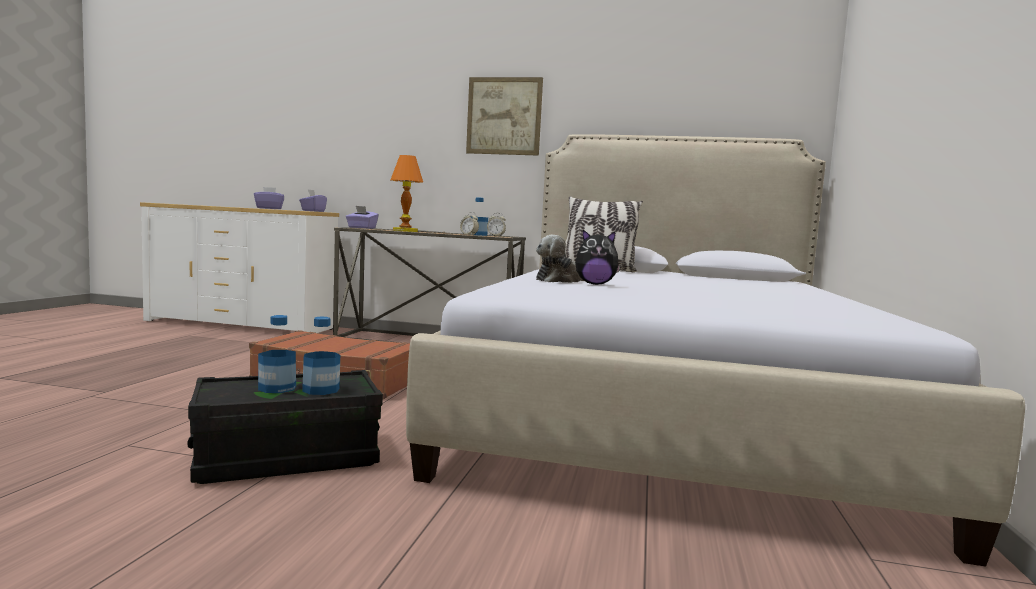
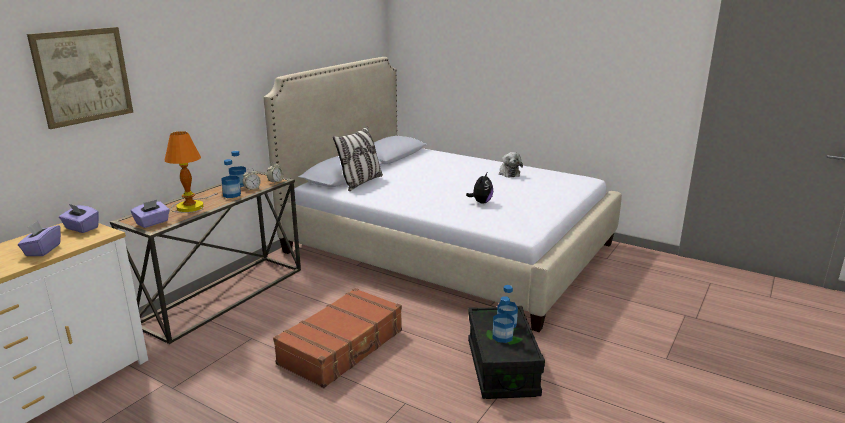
camera: 70 degrees left, 15 degrees up
(446, 233) = (232, 195): none -> bottle
(504, 116) = (219, 67): picture -> picture (83, 76)
(561, 281) = (451, 206): plush toy -> plush toy (508, 173)

